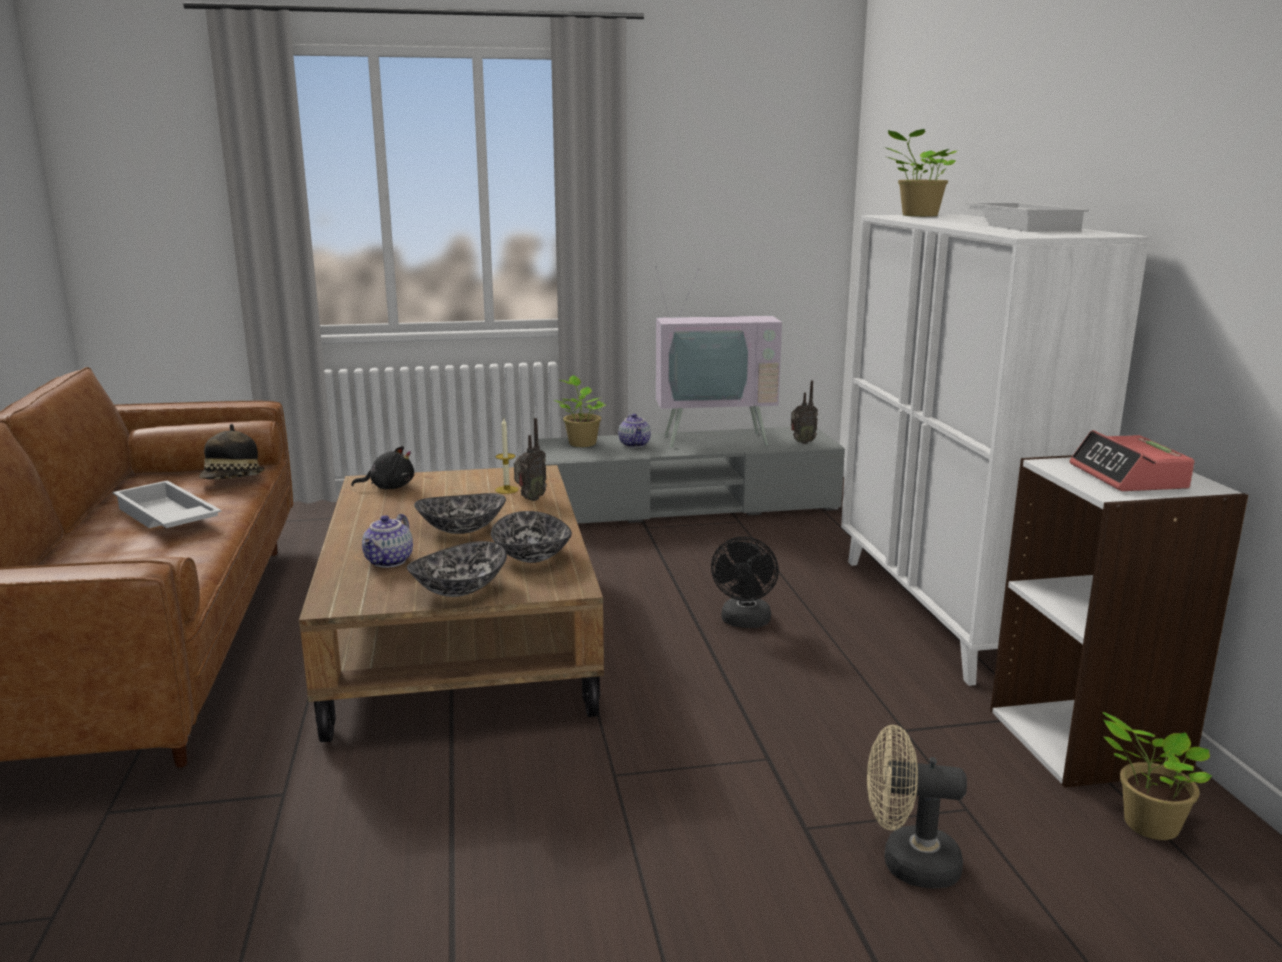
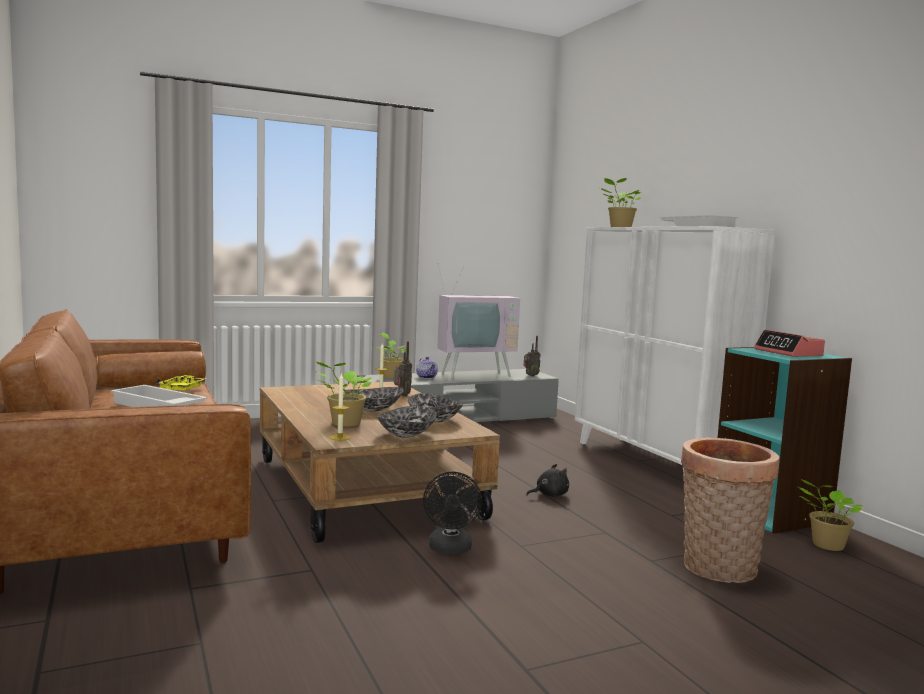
camera: 15 degrees left, 10 degrees down
(233, 480) = (182, 389): hat -> yellow tray
(356, 593) = (340, 437): none -> candle
(389, 487) = (298, 392): black plush toy -> black plush toy (549, 495)
(389, 562) = (344, 424): teapot -> potted plant
(745, 622) = (541, 472): black fan -> black fan (450, 550)
(907, 863) = (718, 570): beige fan -> basket
(1089, 740) = (771, 513): white bookcase -> turquoise bookcase

